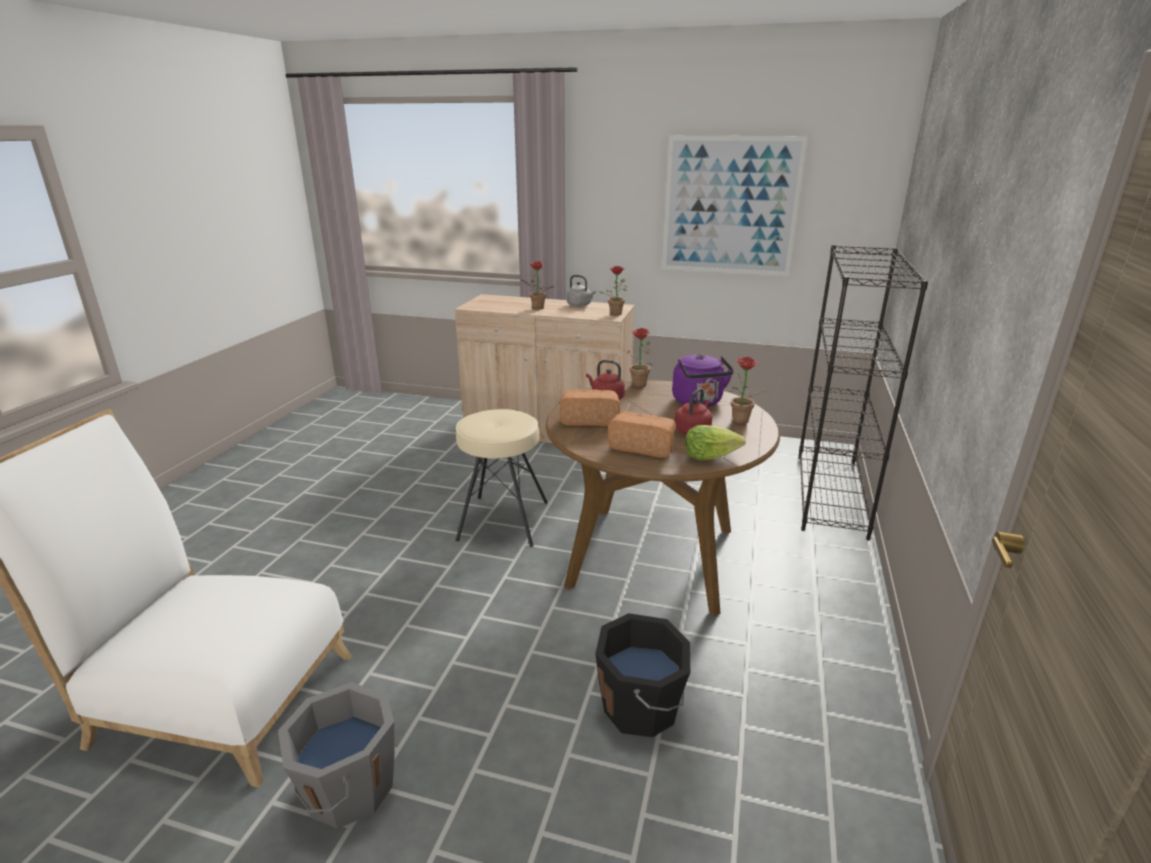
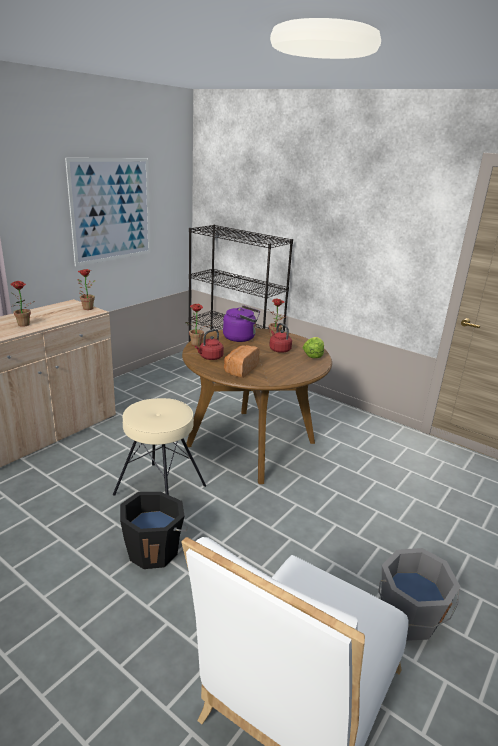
camera: 70 degrees left, 0 degrees up
(580, 305) = (44, 312): grey kettle -> none
(642, 707) = (373, 487): black bucket -> black bucket (154, 550)
(643, 447) = (291, 366): bread -> none

